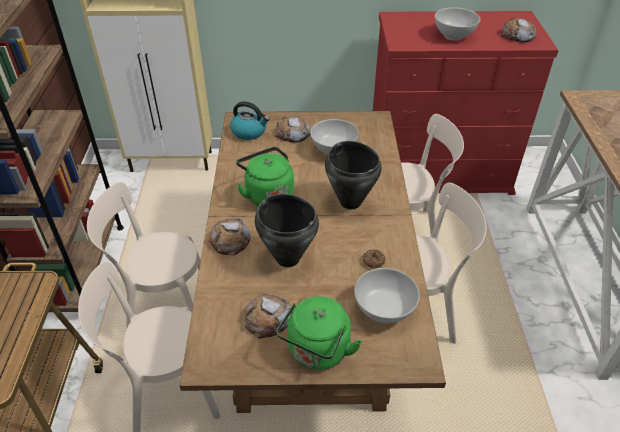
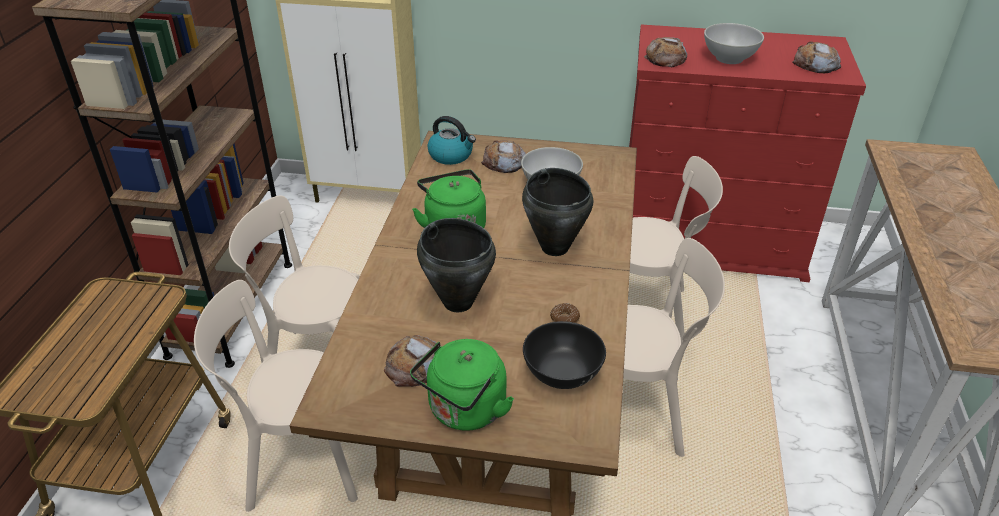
camera: 10 degrees right, 5 degrees down
(230, 240) = (394, 274): bread -> bread (666, 58)
(383, 309) = (562, 375): white bowl -> black bowl

